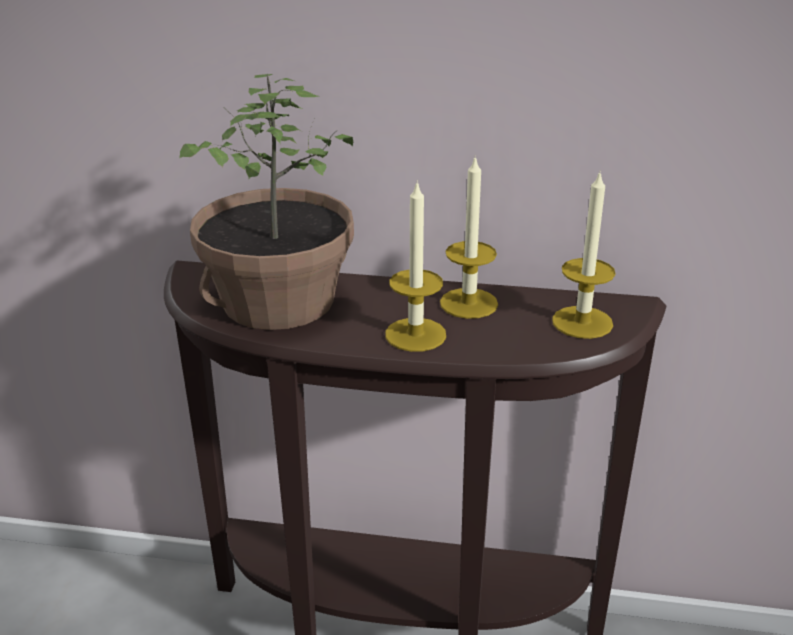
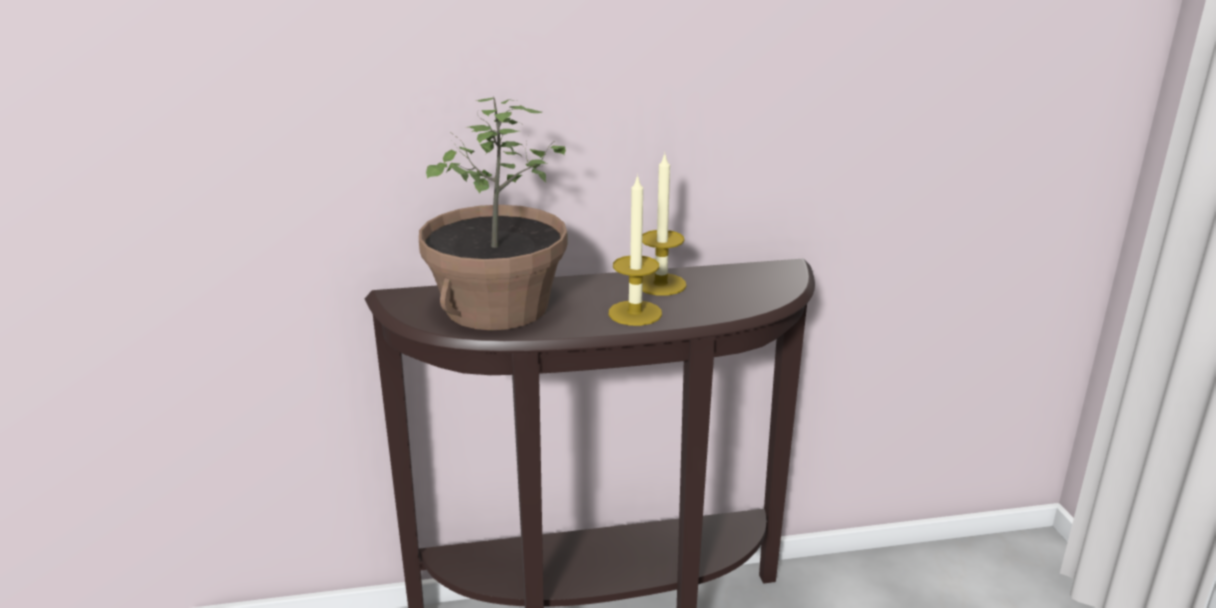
camera: 20 degrees left, 5 degrees down
(582, 322) = (760, 284): candle -> none

